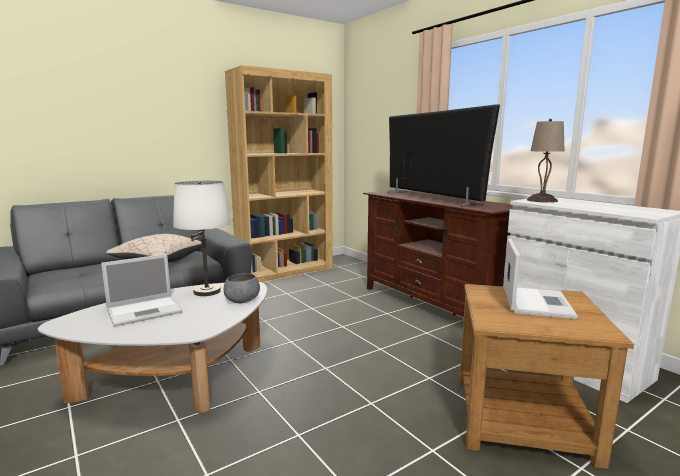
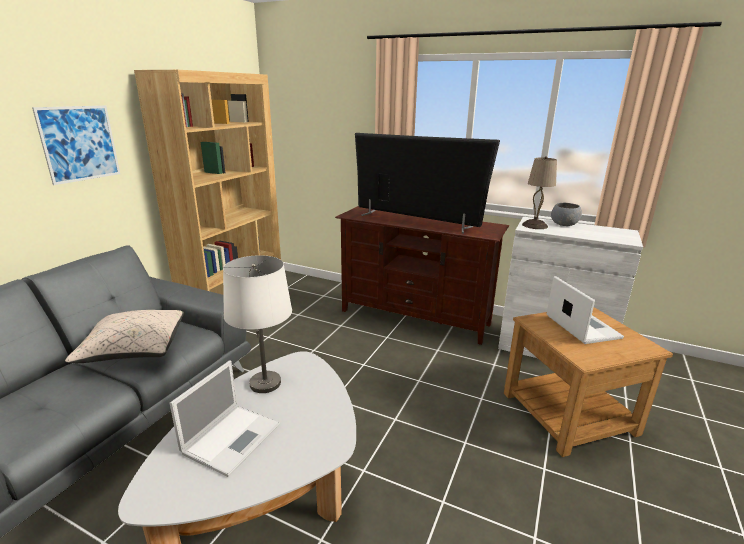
camera: 30 degrees left, 10 degrees up
(176, 119) = (79, 143): none -> picture
(241, 301) = (321, 385): grey bowl -> grey bowl (563, 224)

